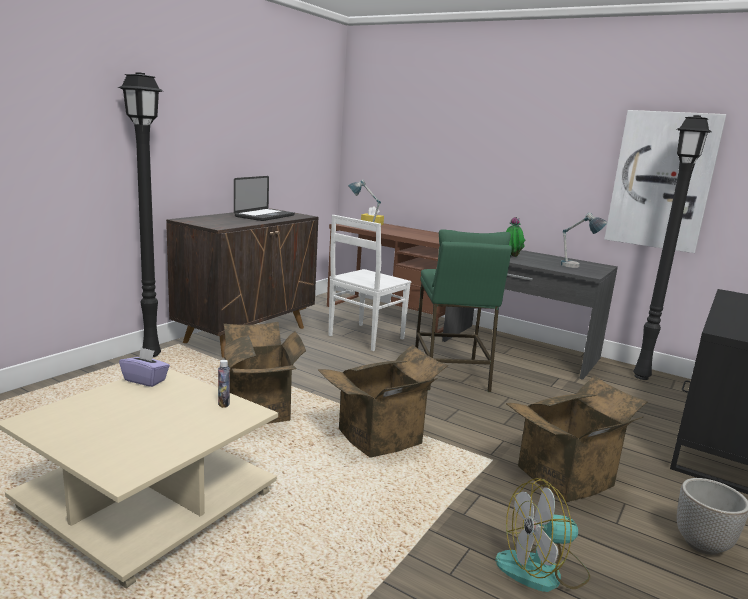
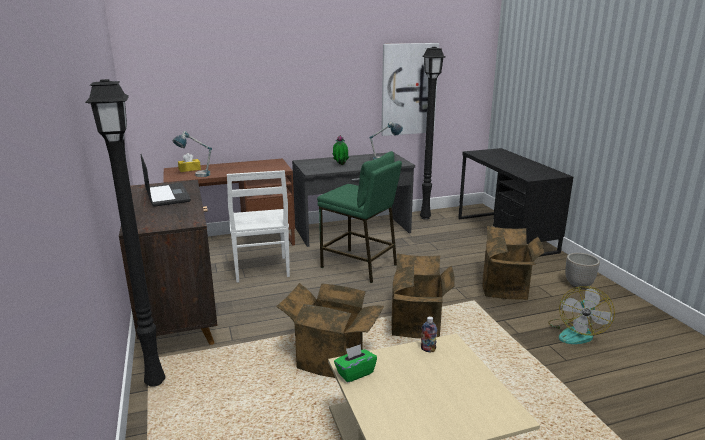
camera: 50 degrees left, 5 degrees up
(145, 380) = (355, 373): purple tissue box -> green tissue box

